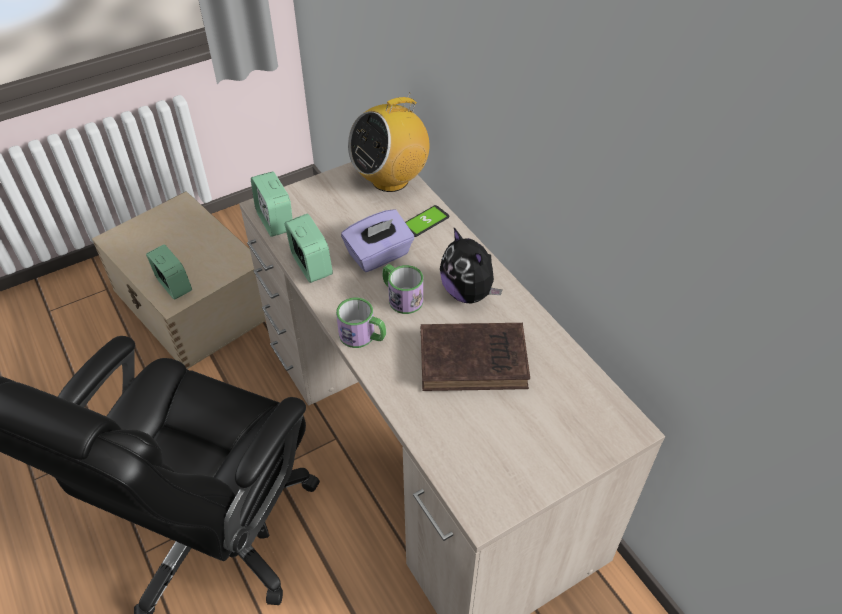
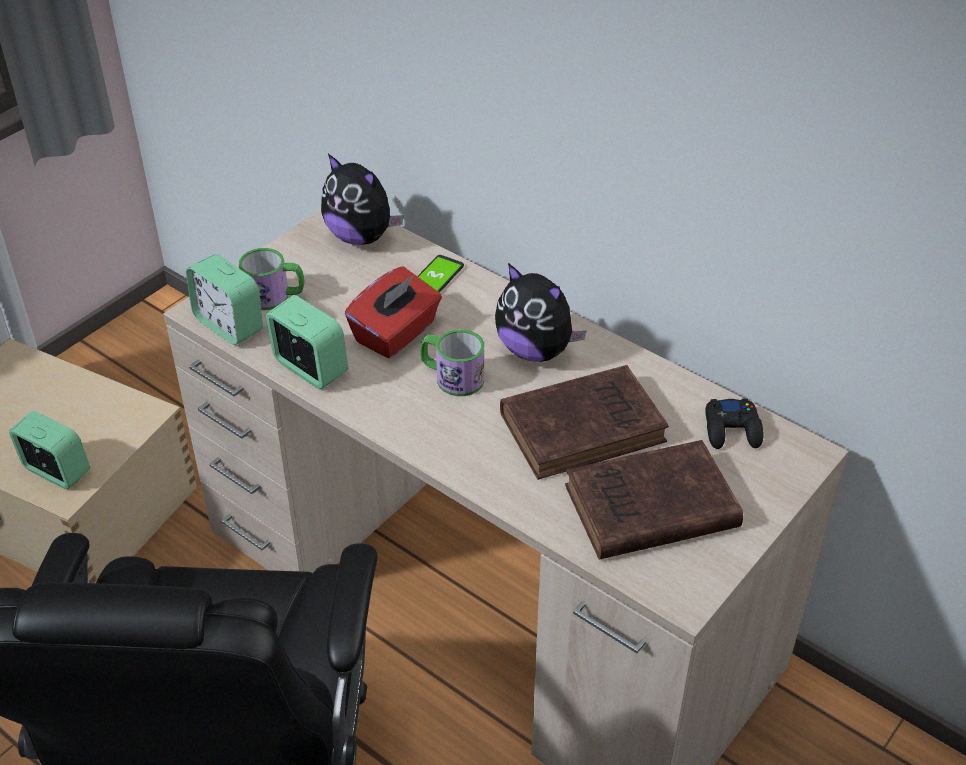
camera: 20 degrees left, 5 degrees down
(363, 336) = (427, 436): mug -> mug (275, 296)
(379, 255) = (396, 333): purple tissue box -> red tissue box
(390, 179) = (361, 236): radio -> plush toy
(489, 436) = (646, 508): none -> brown book
(582, 393) = (732, 430): none -> black game controller

